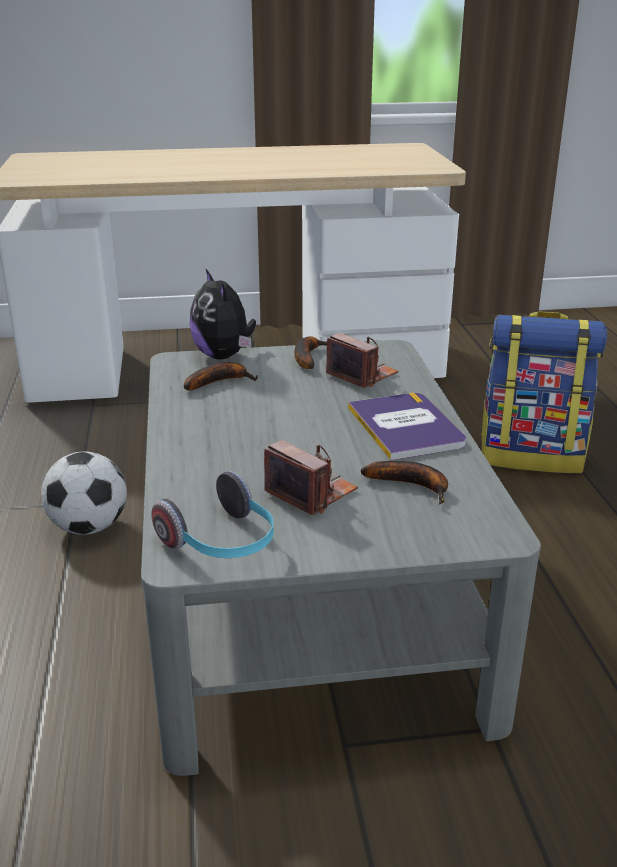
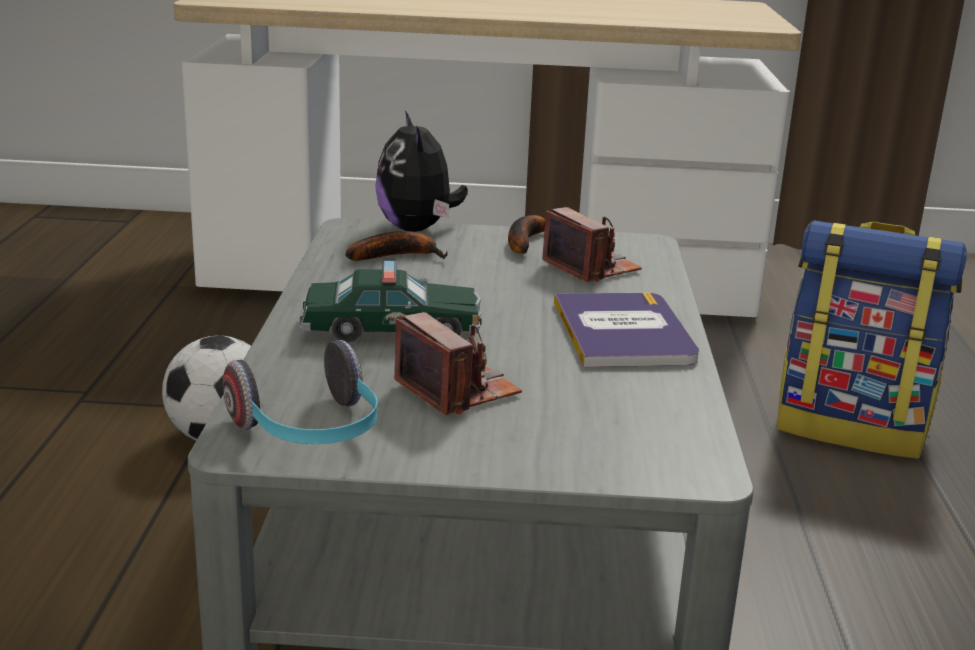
camera: 10 degrees right, 5 degrees down
(242, 447) = (392, 329): none -> toy car
(413, 485) = (601, 399): banana -> none

